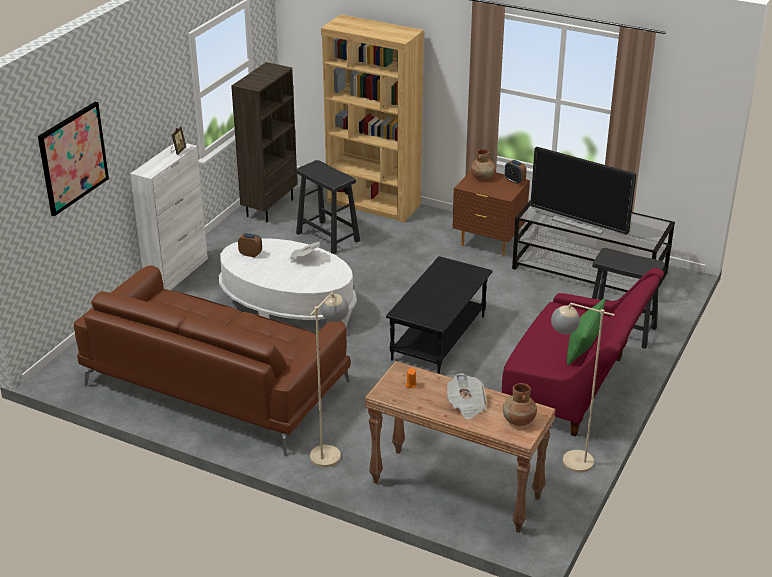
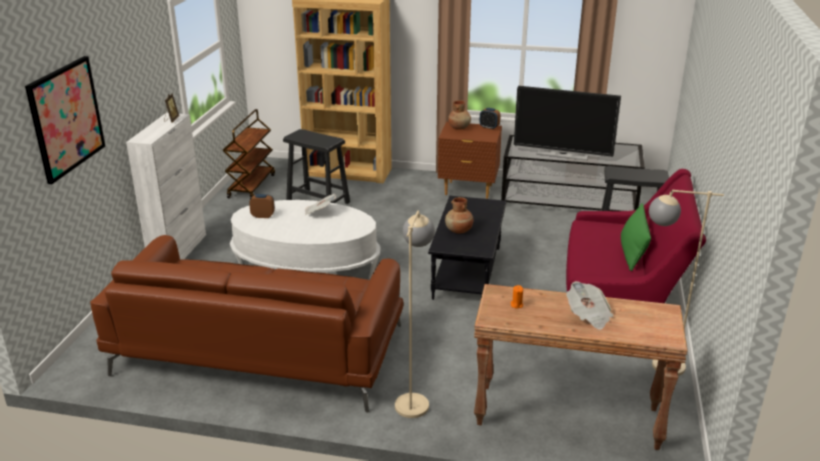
camera: 15 degrees left, 5 degrees down
(269, 208) = (251, 186): brown bookcase -> brown cart
(518, 421) = (653, 323): brown vase -> brown vase (458, 230)

